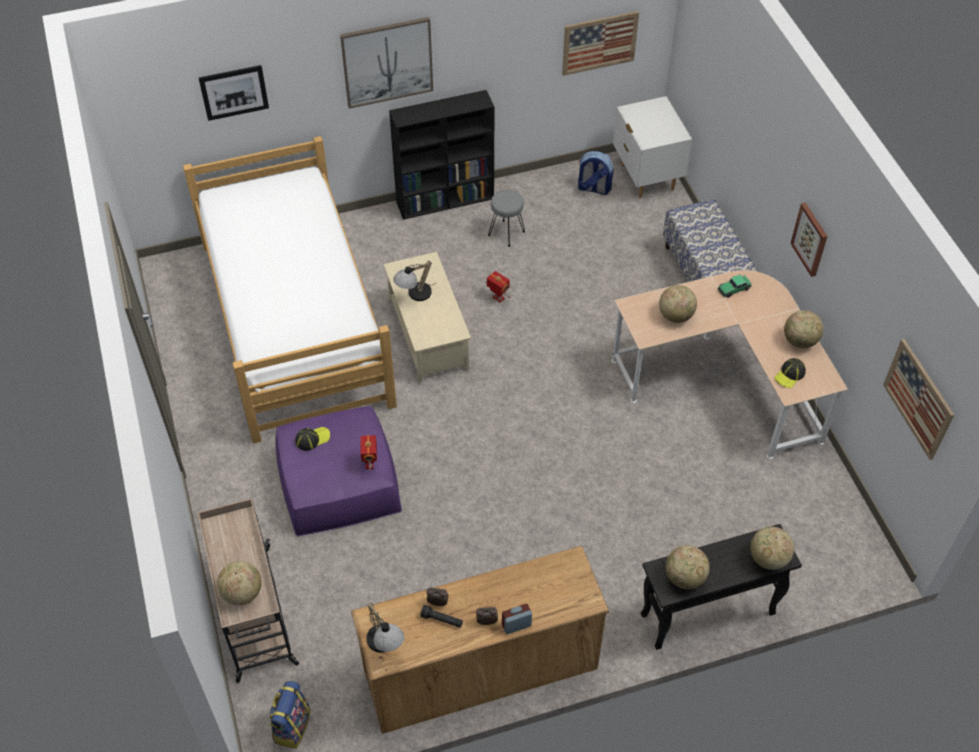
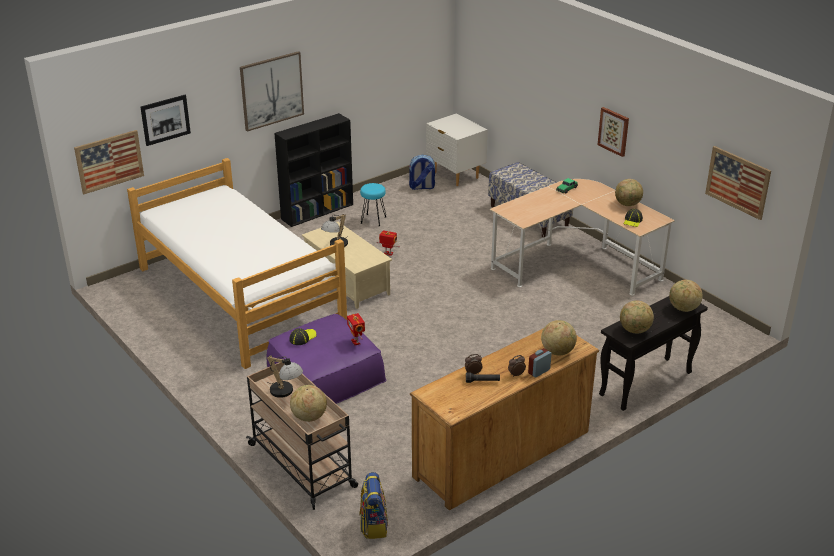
camera: 20 degrees left, 20 degrees down
(385, 645) = (449, 404): table lamp -> table lamp (286, 393)
(506, 233) = (373, 220): grey stool -> turquoise stool
(599, 42) = (409, 72): picture -> picture (109, 161)
(676, 315) = (537, 208): globe -> globe (557, 351)

